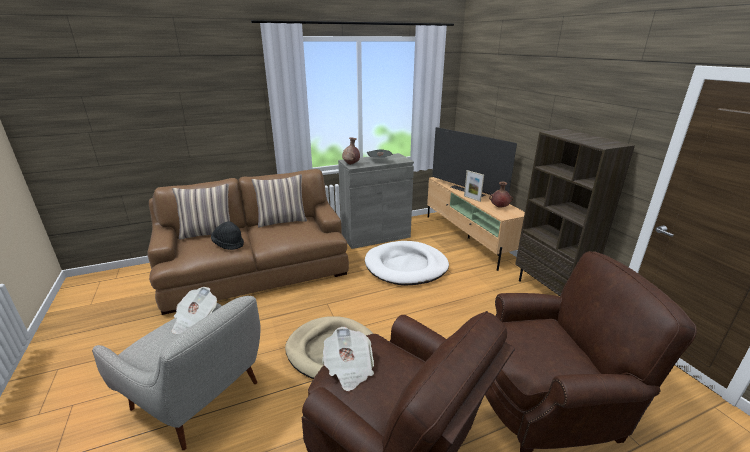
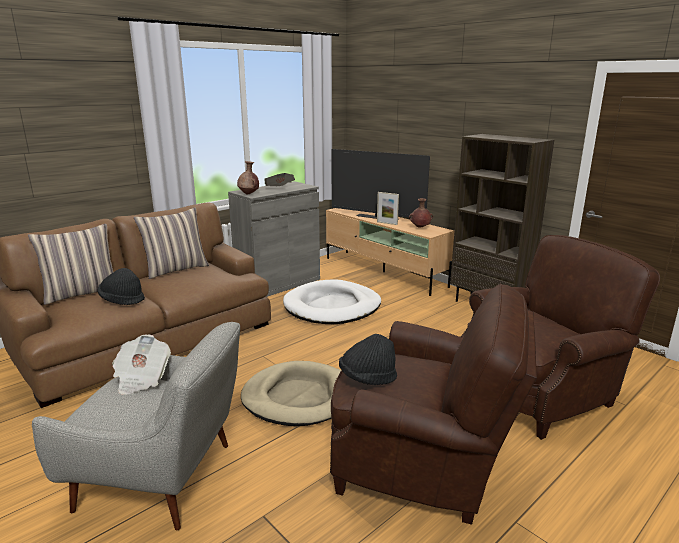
camera: 20 degrees left, 5 degrees down
(349, 369) = (367, 378): newspaper -> black hat

